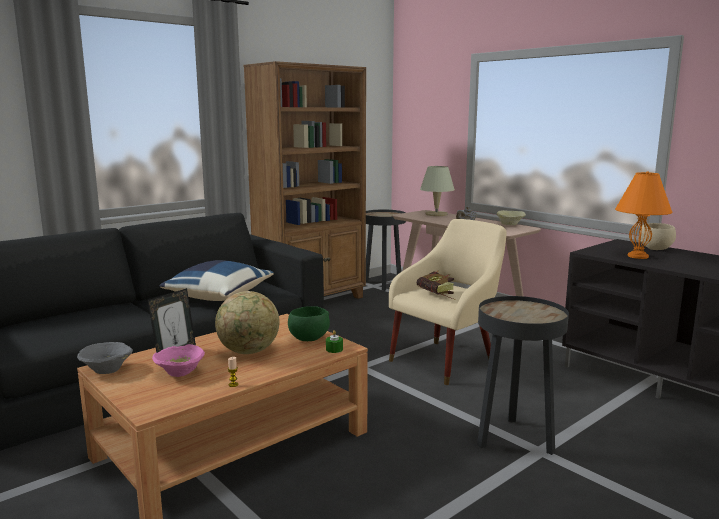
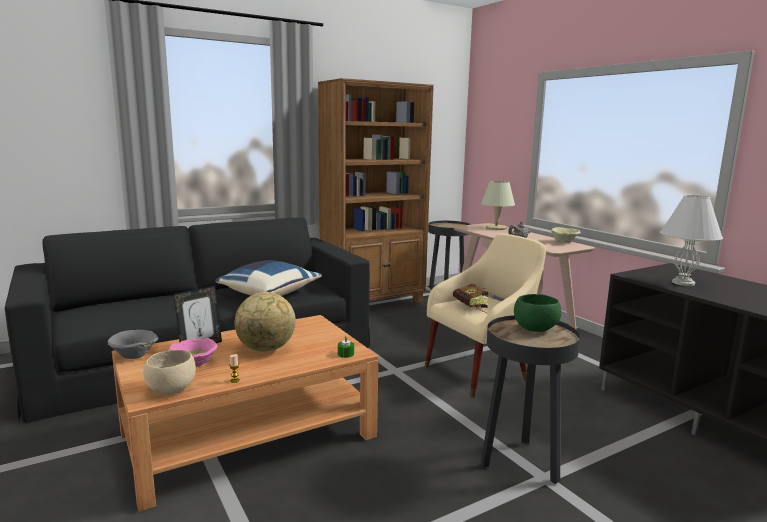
camera: 10 degrees right, 0 degrees up
(308, 339) = (327, 341): green bowl -> green bowl (534, 329)
(637, 256) = (683, 283): orange table lamp -> white table lamp
(656, 249) = (708, 276): beige bowl -> beige bowl (171, 390)

